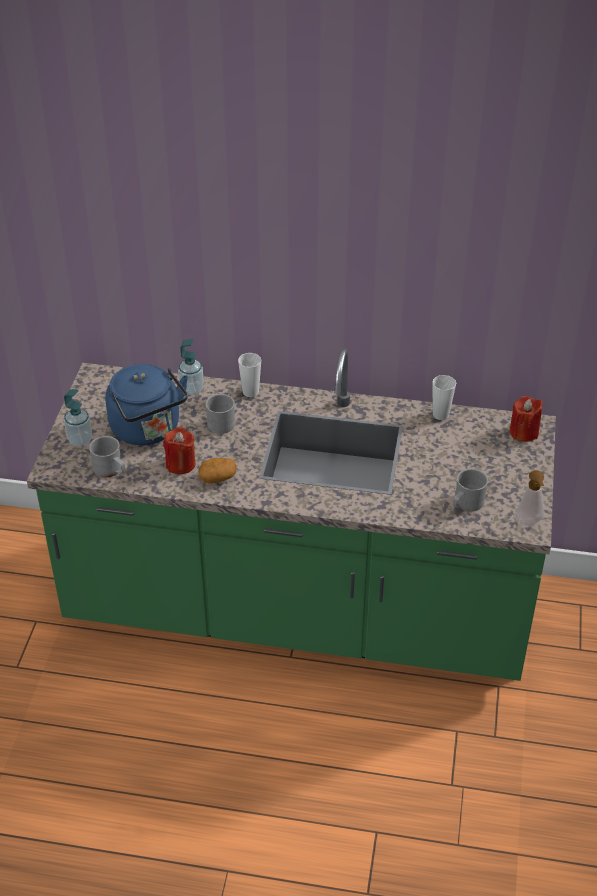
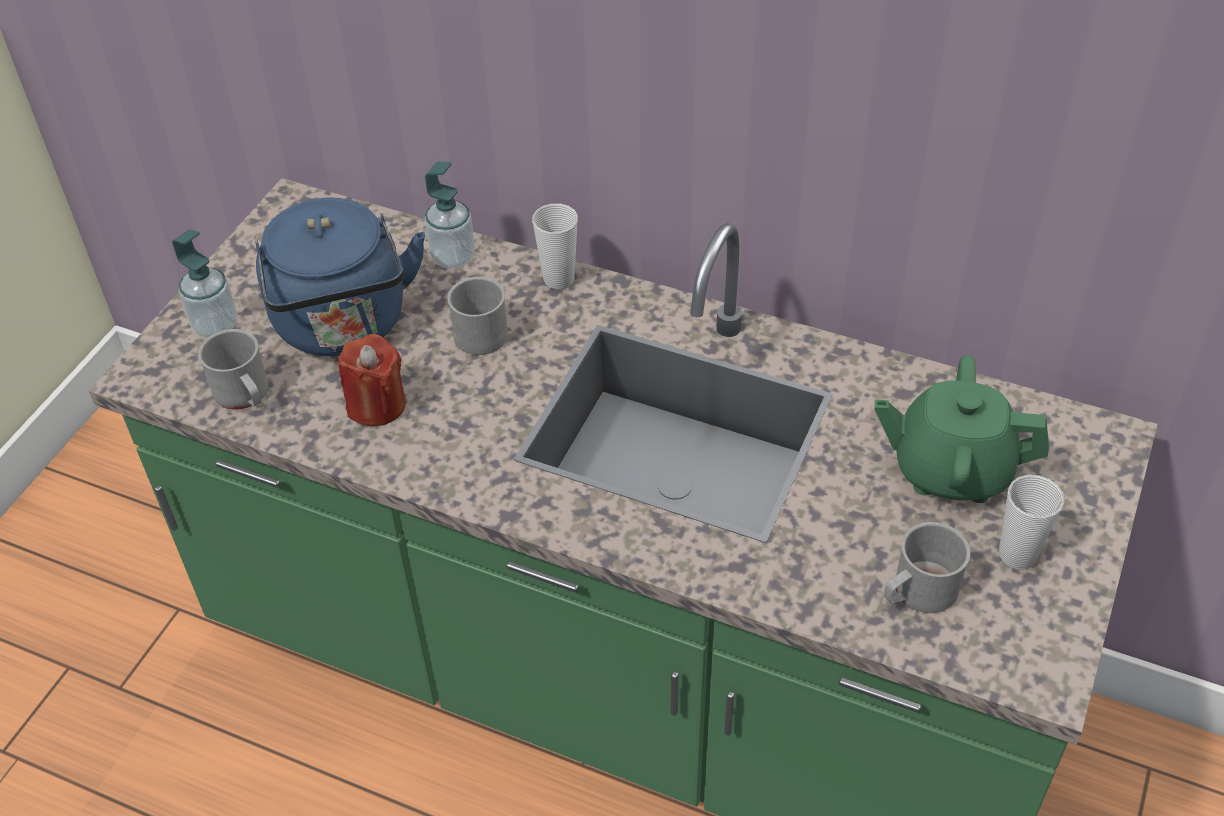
camera: 15 degrees right, 5 degrees up
(218, 477) = (436, 444): potato -> none
(441, 415) = (916, 383): cup -> cup (1017, 555)
(467, 450) = (950, 469): none -> green teapot
(524, 432) = (1081, 450): red candle -> none
(529, 523) = (1044, 665): soap dispenser -> none

